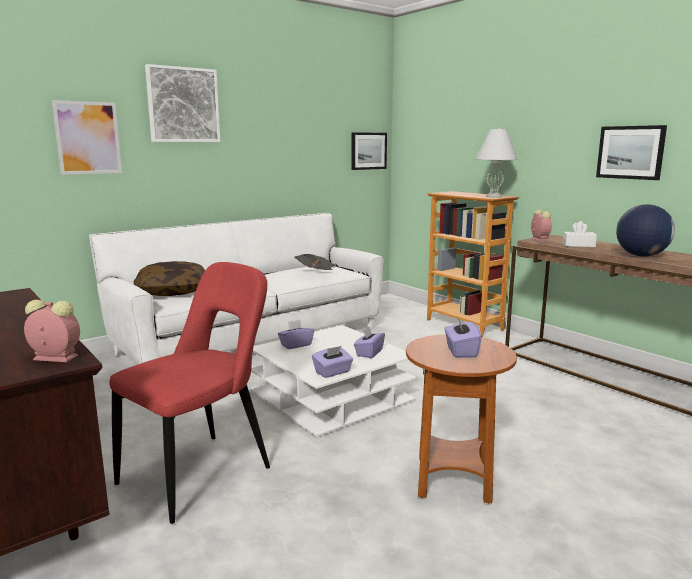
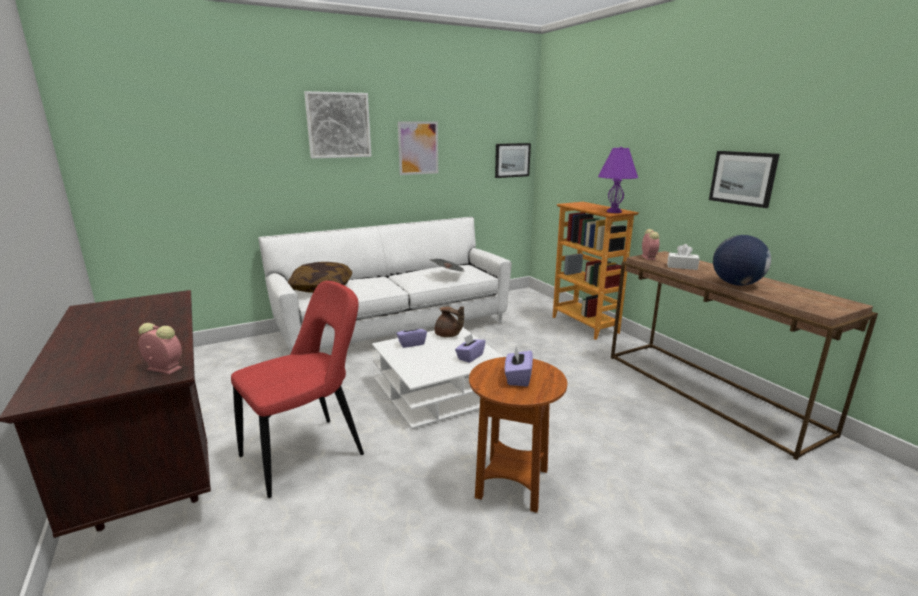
camera: 10 degrees right, 5 degrees up
(88, 138) = (256, 156): picture -> picture (418, 148)
(333, 372) = (430, 375): purple tissue box -> none
(334, 335) = (448, 335): none -> brown teapot
(493, 197) = (614, 211): white table lamp -> purple table lamp

